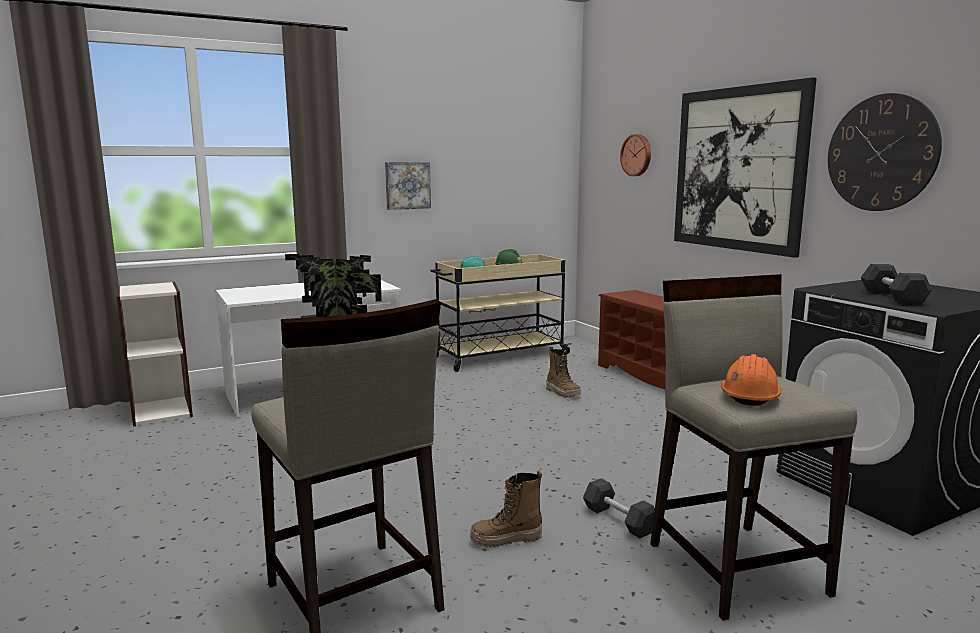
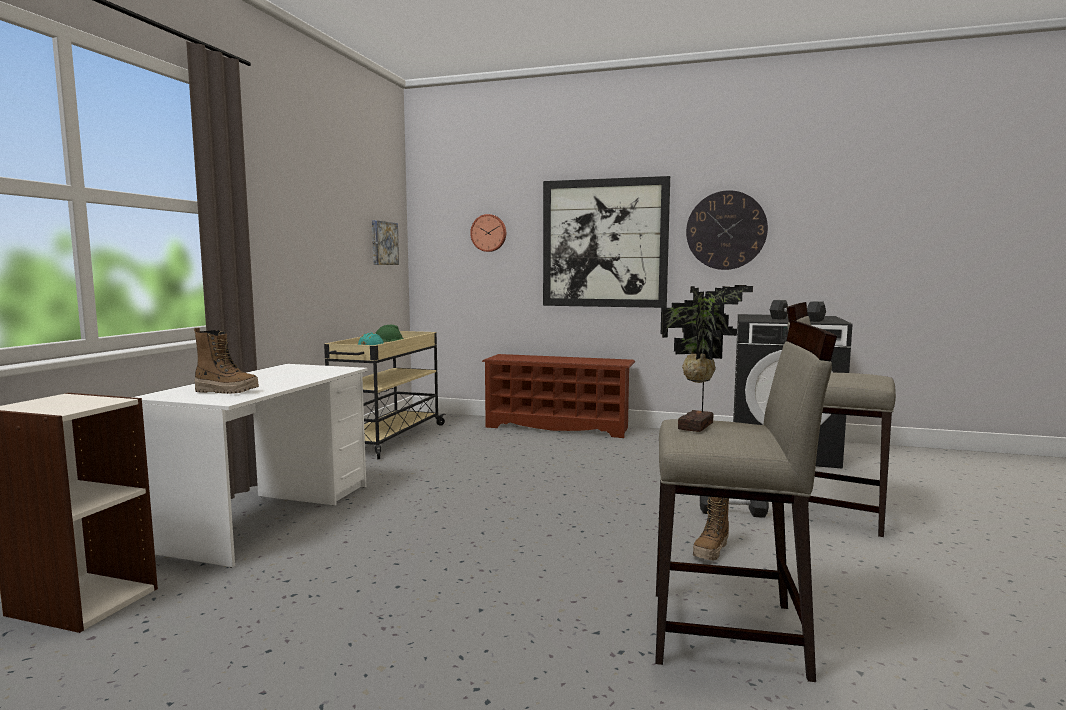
camera: 45 degrees left, 5 degrees down
(407, 185) = (294, 256): picture -> picture (383, 243)
(563, 393) = (508, 451): boot -> boot (227, 391)
(750, 396) = (858, 379): orange hard hat -> none

